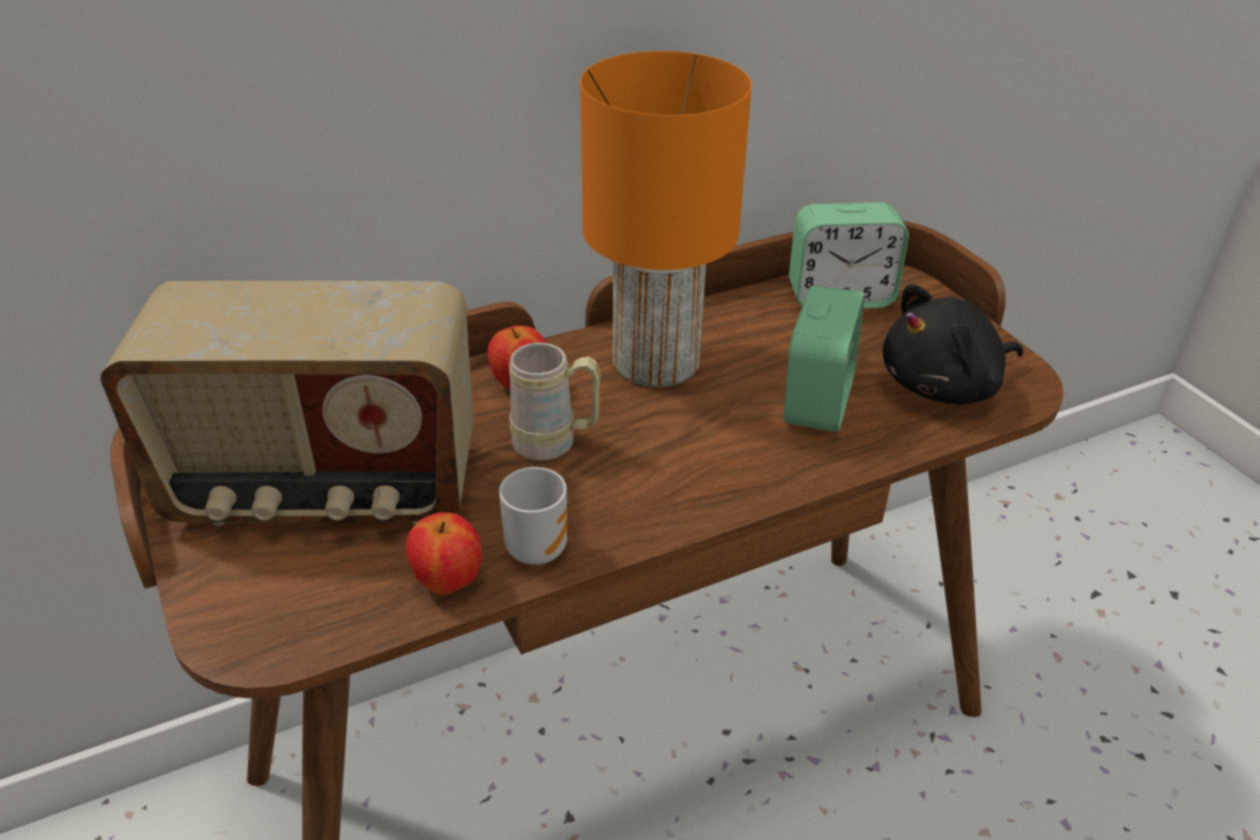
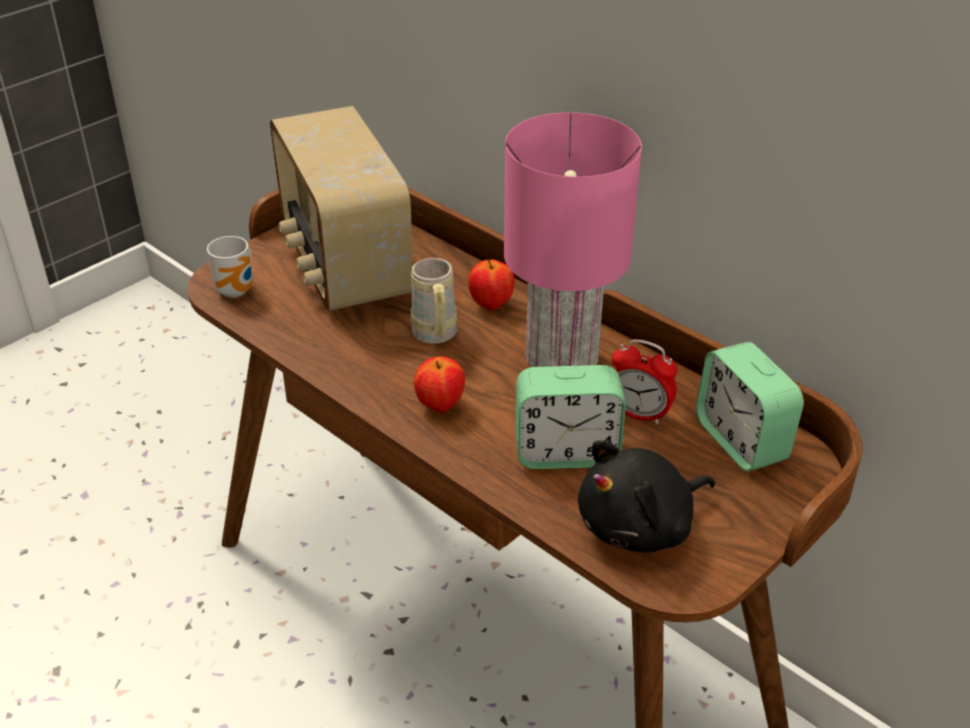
camera: 70 degrees right, 0 degrees up
(448, 582) = (286, 332): apple -> apple (440, 405)
(535, 548) = (330, 356): mug -> mug (238, 290)
(657, 364) = (560, 359): orange table lamp -> pink table lamp
(775, 340) = (638, 414): none -> alarm clock
(944, 386) = (640, 526): black plush toy -> black plush toy turned 75 degrees counterclockwise

